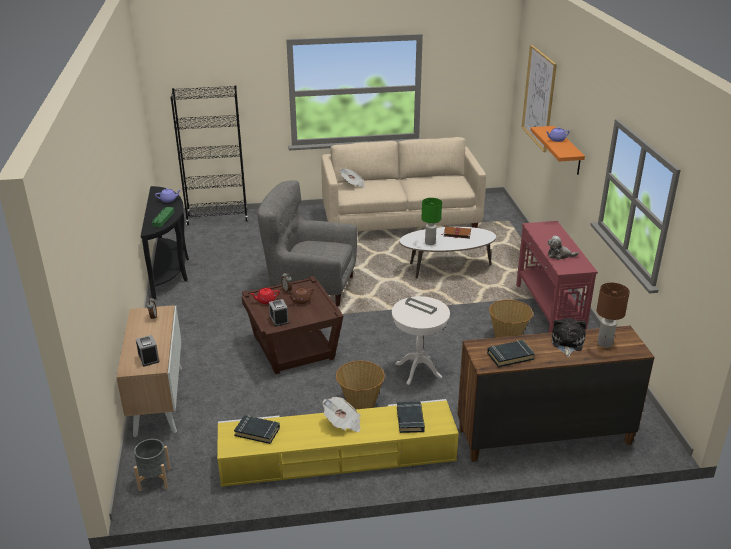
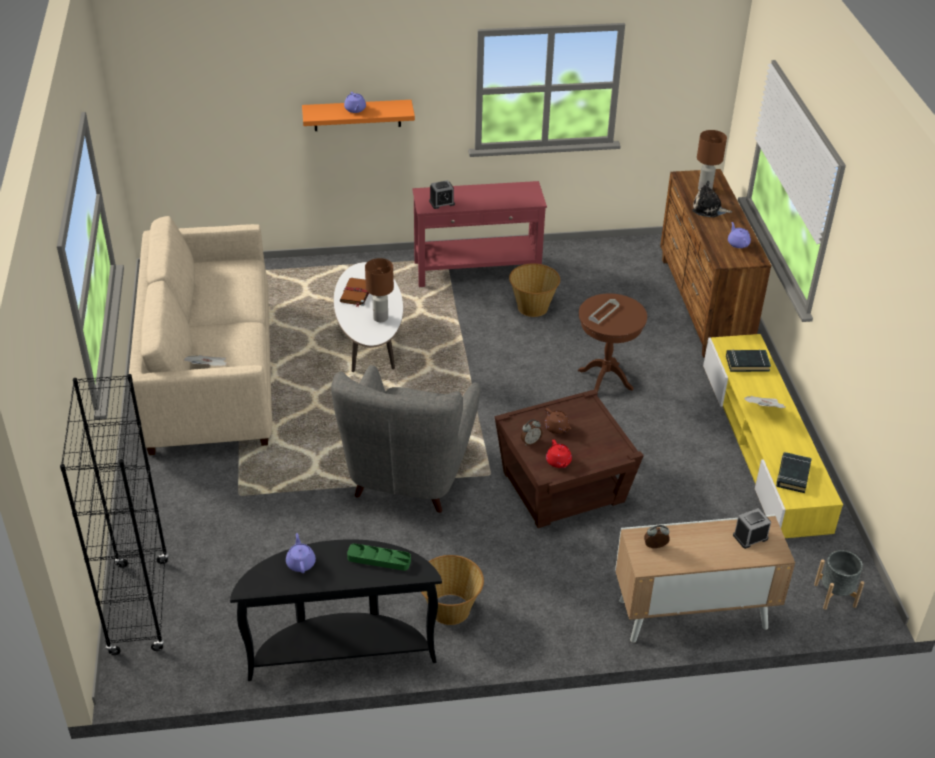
camera: 90 degrees left, 10 degrees up
(279, 319) = (604, 447): alarm clock -> alarm clock (442, 203)
(360, 402) = (669, 427): basket -> basket (450, 610)
(418, 370) = (605, 379): white side table -> brown side table
(429, 242) = (380, 318): green table lamp -> brown table lamp
(510, 356) = (738, 243): black book -> purple teapot
(539, 97) = (231, 92): picture -> none
(559, 255) = (502, 198): plush toy -> none

